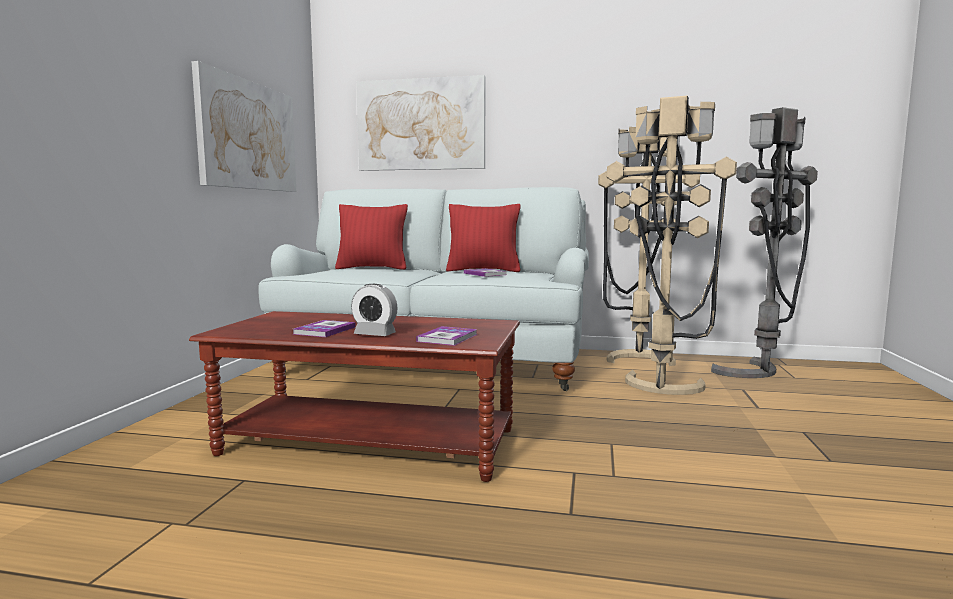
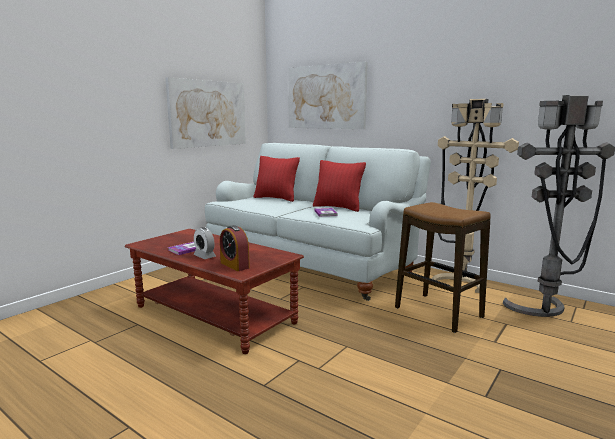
camera: 25 degrees right, 5 degrees up
(447, 338) = (234, 265): book -> alarm clock
(661, 390) = (438, 312): beige floor lamp -> stool

